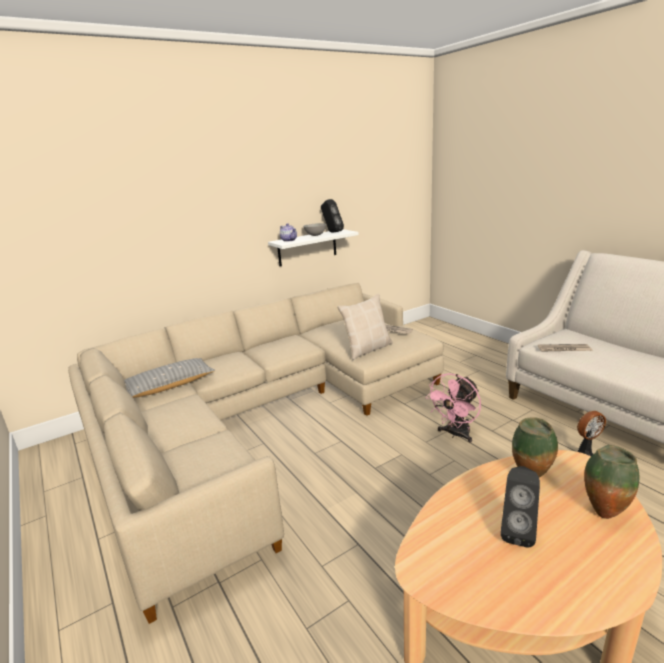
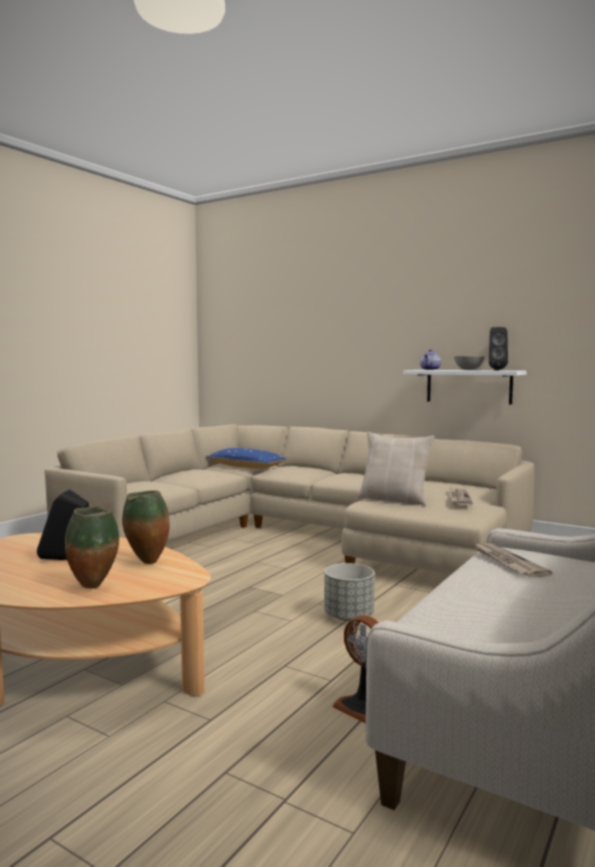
camera: 65 degrees right, 15 degrees down
(169, 385) = (246, 467): grey pillow -> blue pillow
(455, 434) = (349, 617): pink fan -> grey planter

